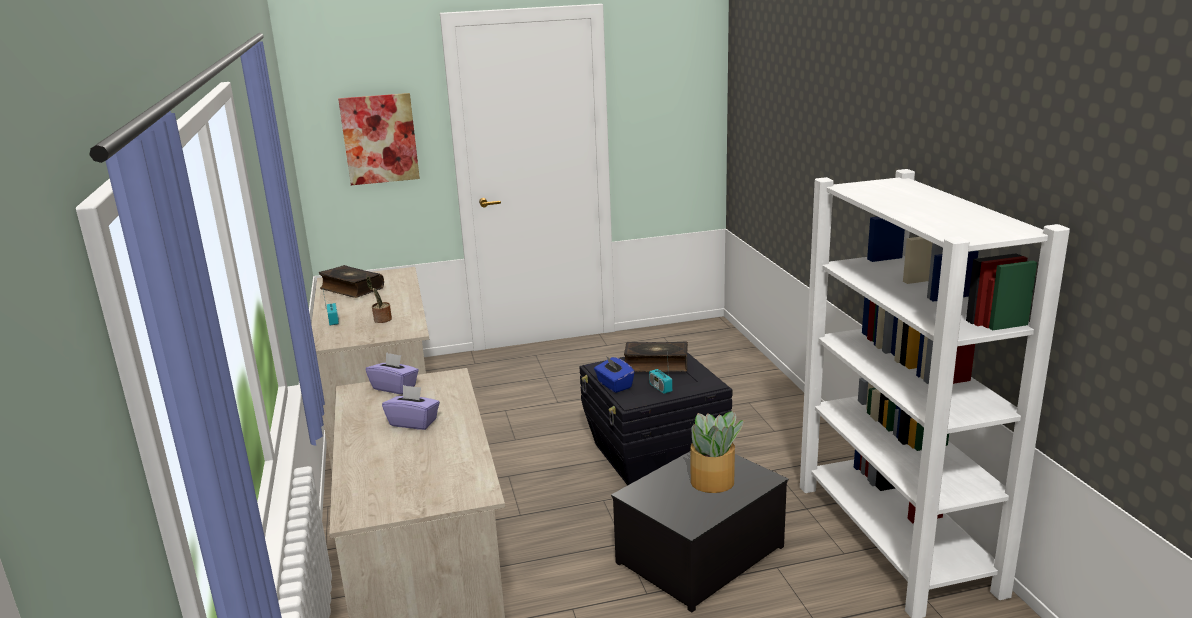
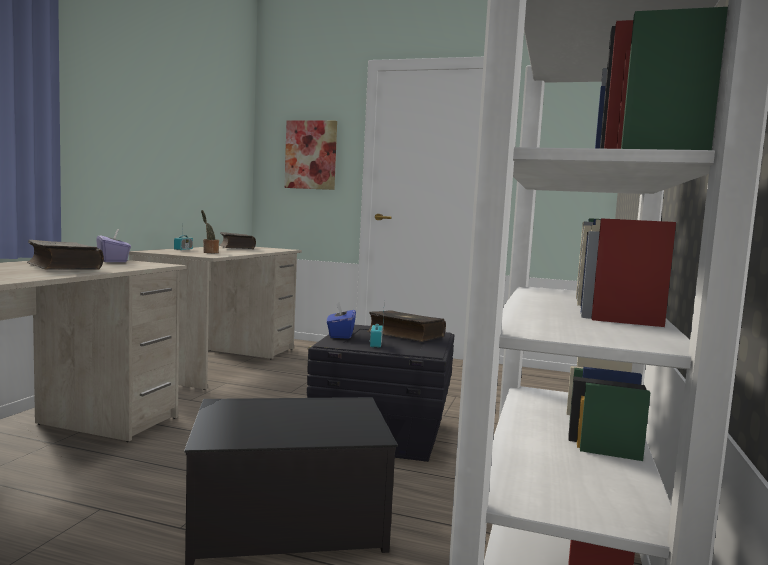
camera: 30 degrees right, 15 degrees down
(413, 422) = (62, 267): purple tissue box -> book
(713, 482) = (311, 420): potted plant -> none

